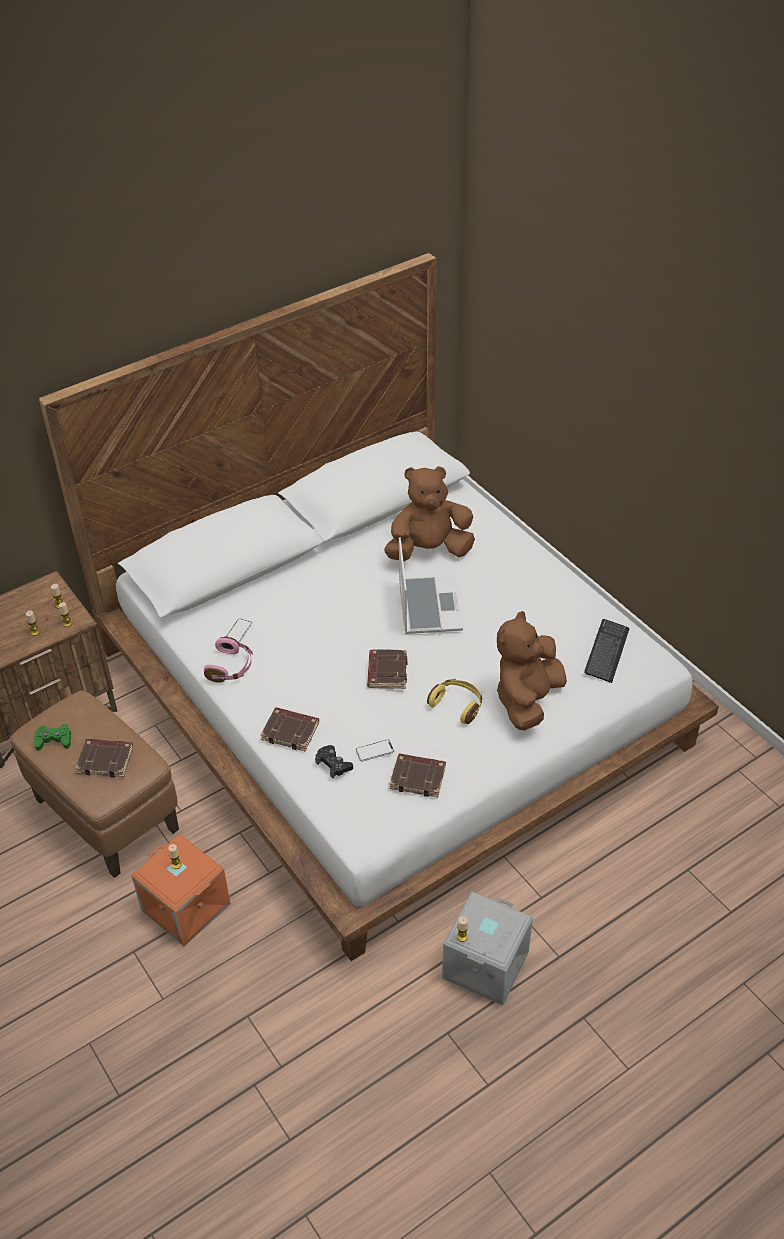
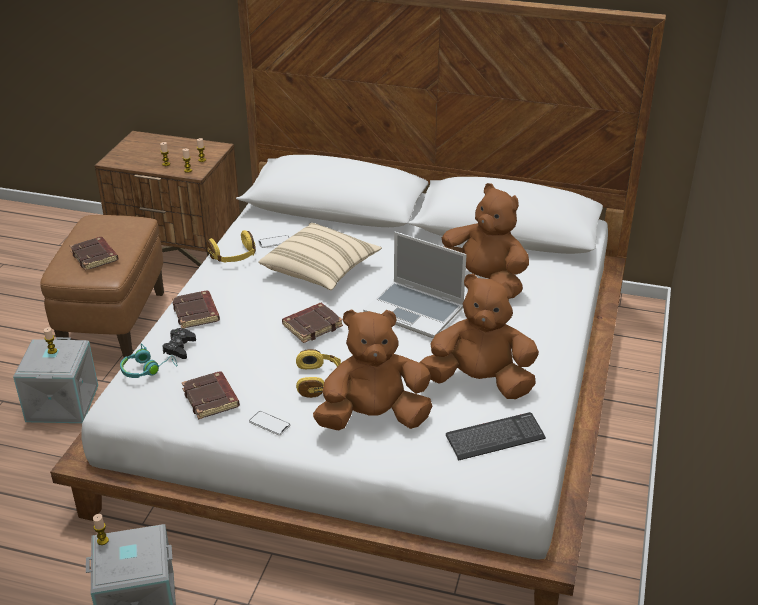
camera: 50 degrees right, 10 degrees down
(54, 740) = (93, 229): green game controller -> none
(184, 908) = (61, 403): orange storage box -> grey storage box
(231, 667) = (234, 256): pink headphones -> yellow headphones
(314, 627) = (321, 271): none -> beige pillow
(342, 798) = (147, 369): none -> turquoise headphones
(374, 751) = (215, 360): phone -> phone (269, 424)
(428, 606) = (415, 311): laptop -> laptop turned 75 degrees clockwise
(542, 624) = (479, 382): none -> brown plush toy

